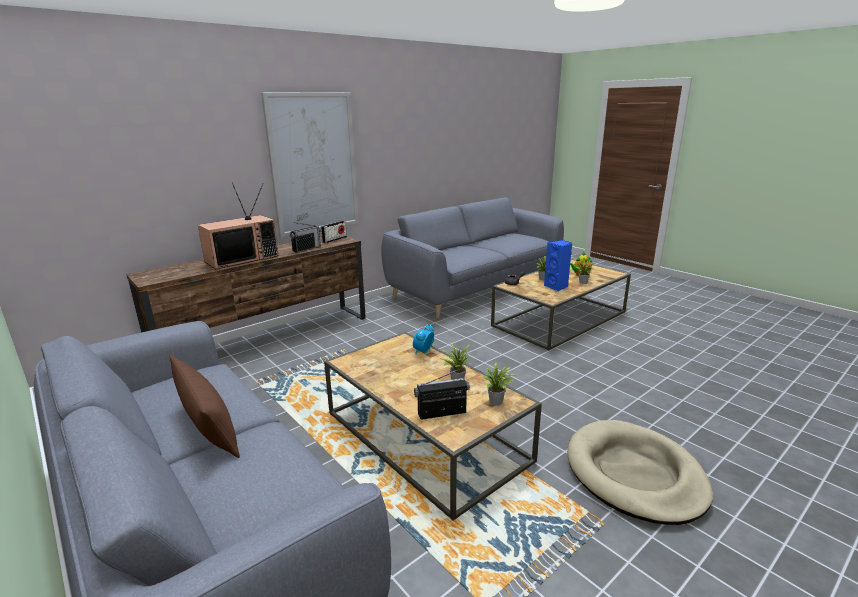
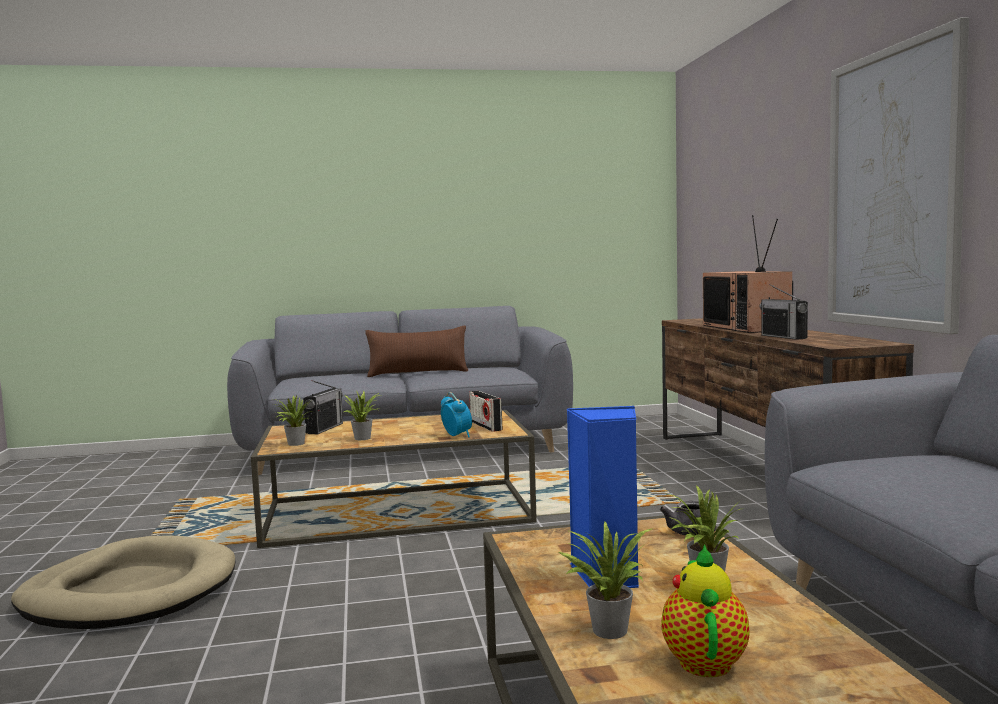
camera: 120 degrees right, 15 degrees down
(334, 239) = (848, 342): radio -> radio (485, 426)

